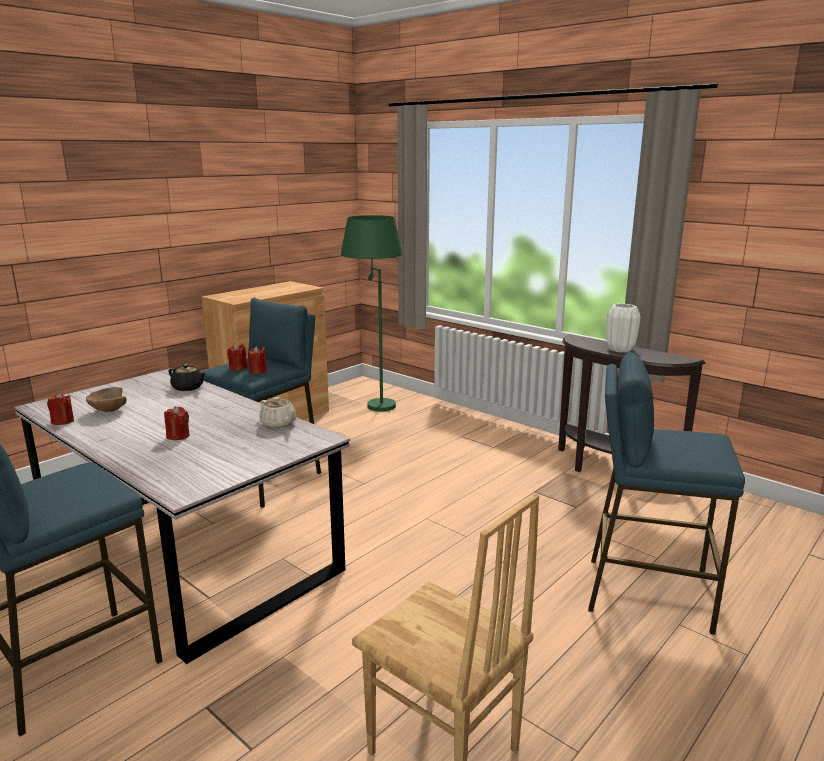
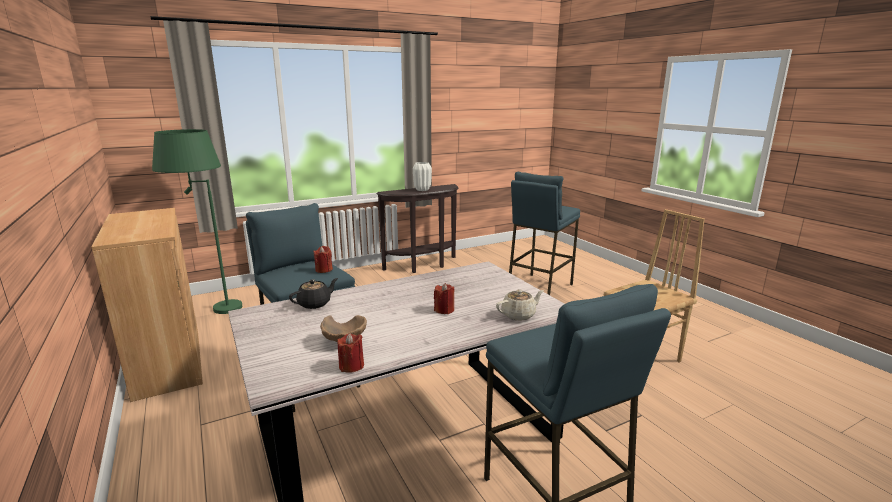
camera: 70 degrees left, 0 degrees up
(238, 368) = (302, 276): red candle -> none
(278, 424) = (447, 276): beige teapot -> beige teapot (519, 315)

